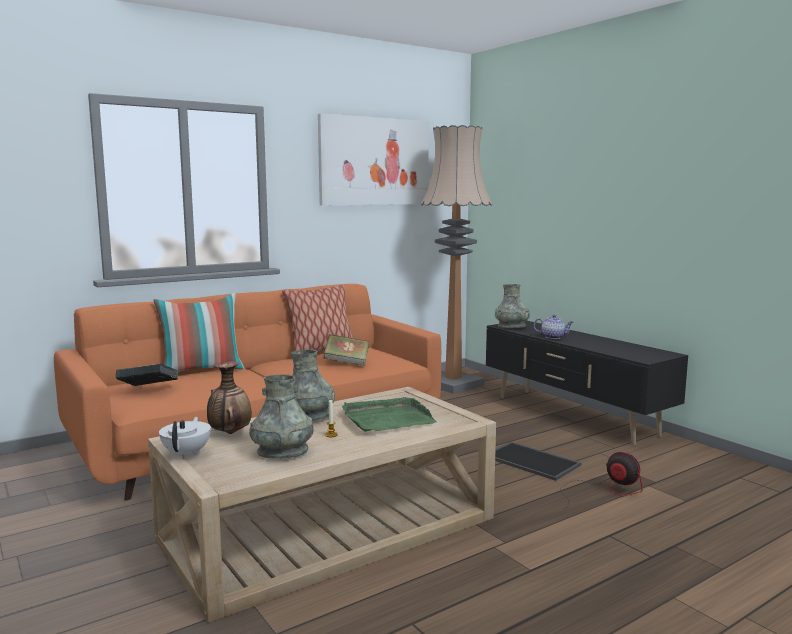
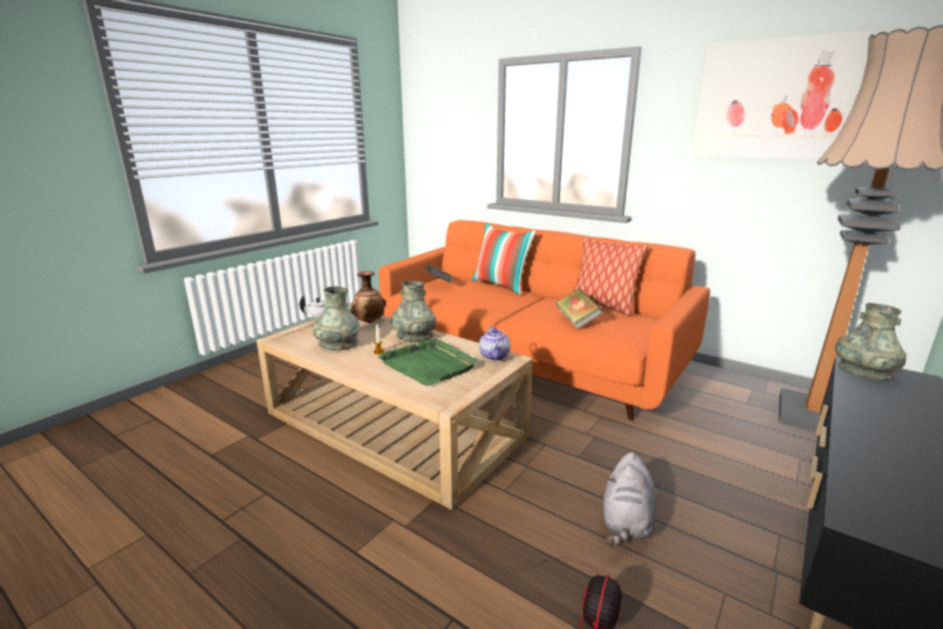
camera: 70 degrees right, 10 degrees up
(533, 461) = (626, 522): tray -> grey plush toy
(553, 337) = (860, 410): teapot -> teapot (495, 356)

